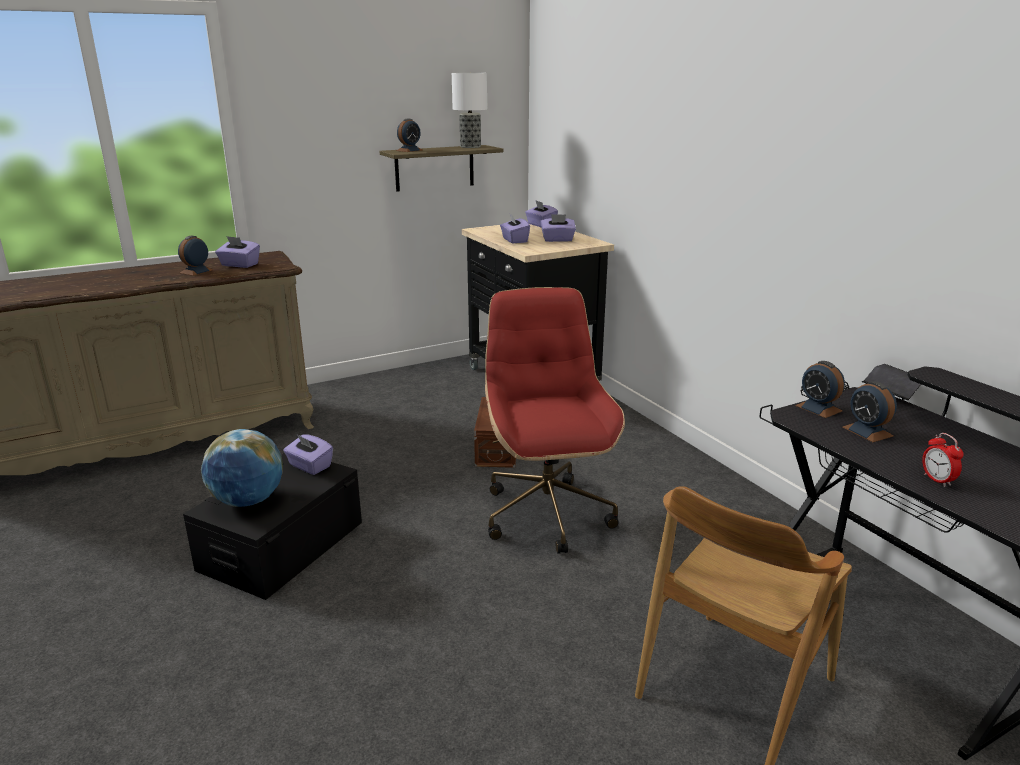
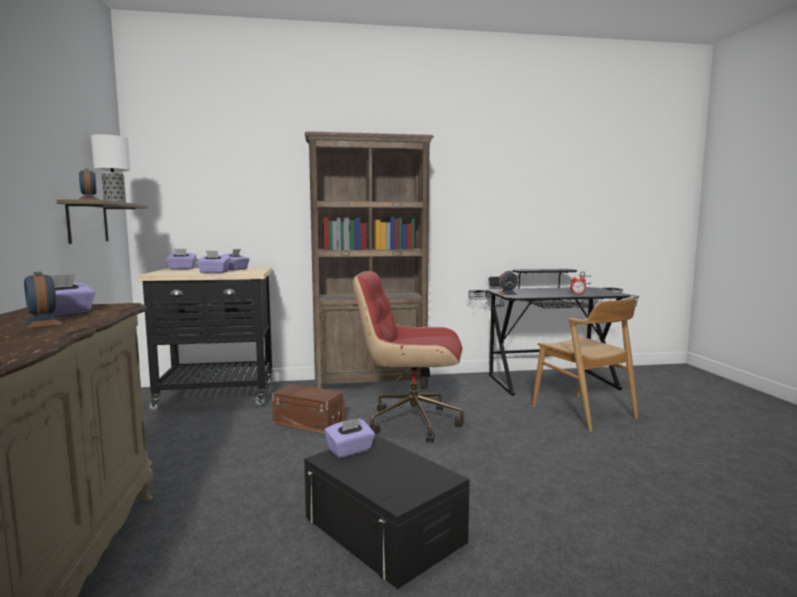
camera: 70 degrees left, 15 degrees down
(248, 501) = (396, 480): globe -> none
(663, 453) = (371, 384): none -> brown bookcase
(867, 431) = (533, 293): alarm clock -> none

